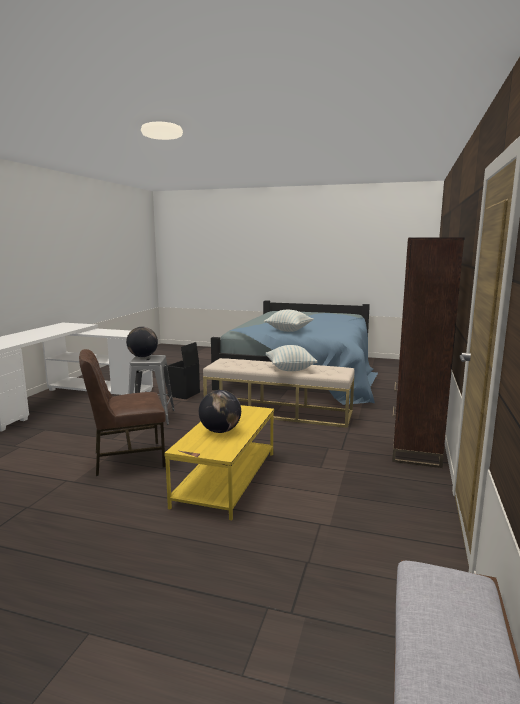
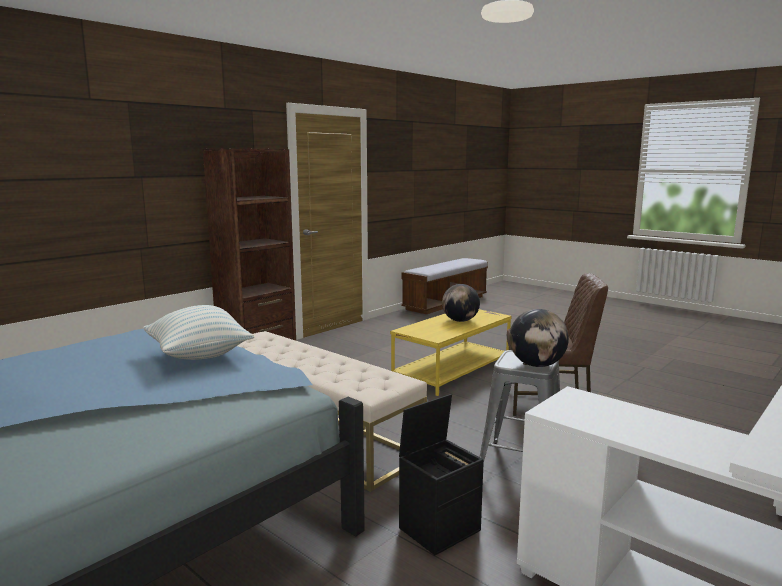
camera: 155 degrees left, 0 degrees up
(290, 369) = (301, 353): pillow -> none

